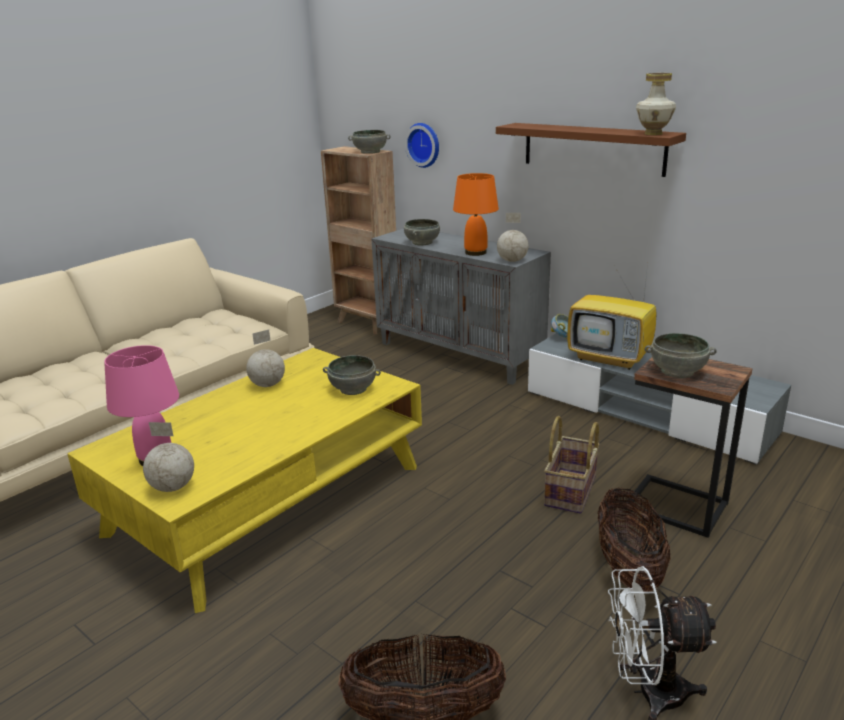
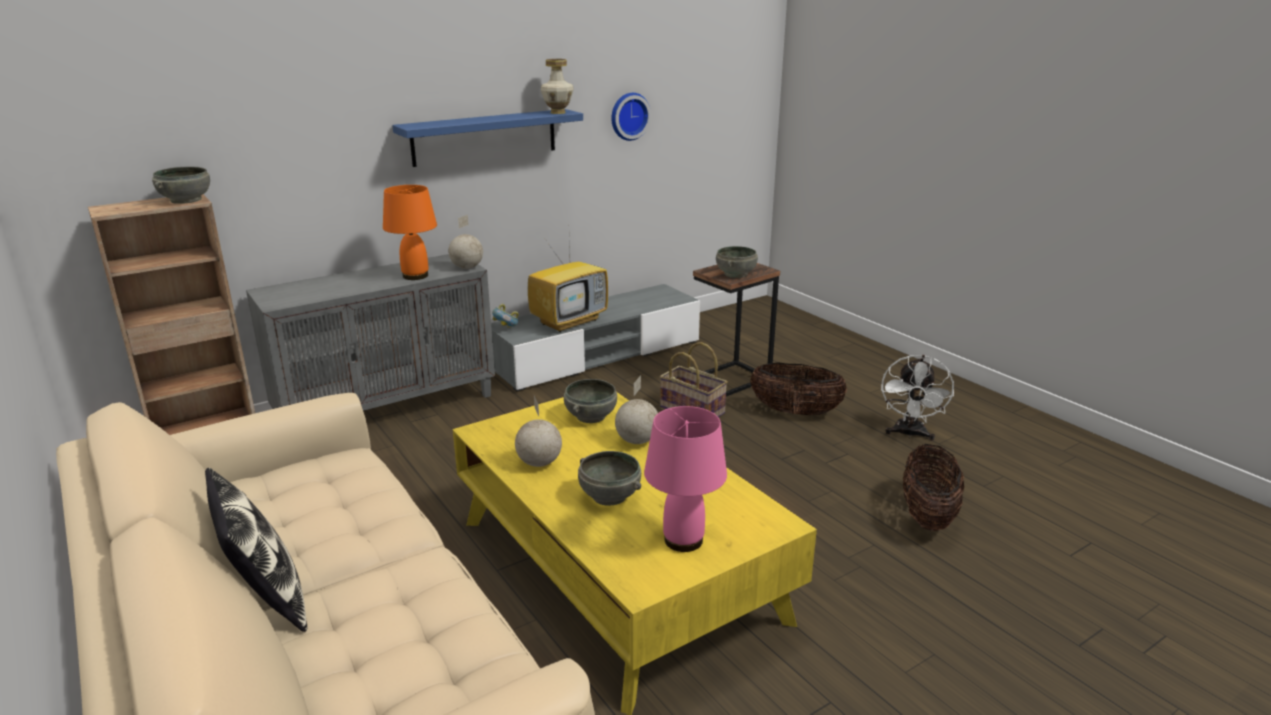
camera: 75 degrees left, 0 degrees up
(105, 348) = (267, 600): none -> pillow
(172, 487) = (751, 527): globe -> globe (636, 441)
(421, 242) = (334, 292): grey bowl -> grey bowl (609, 496)
(424, 144) = (254, 174): wall clock -> wall clock (628, 116)
(593, 148) = (485, 137): brown shelf -> blue shelf

